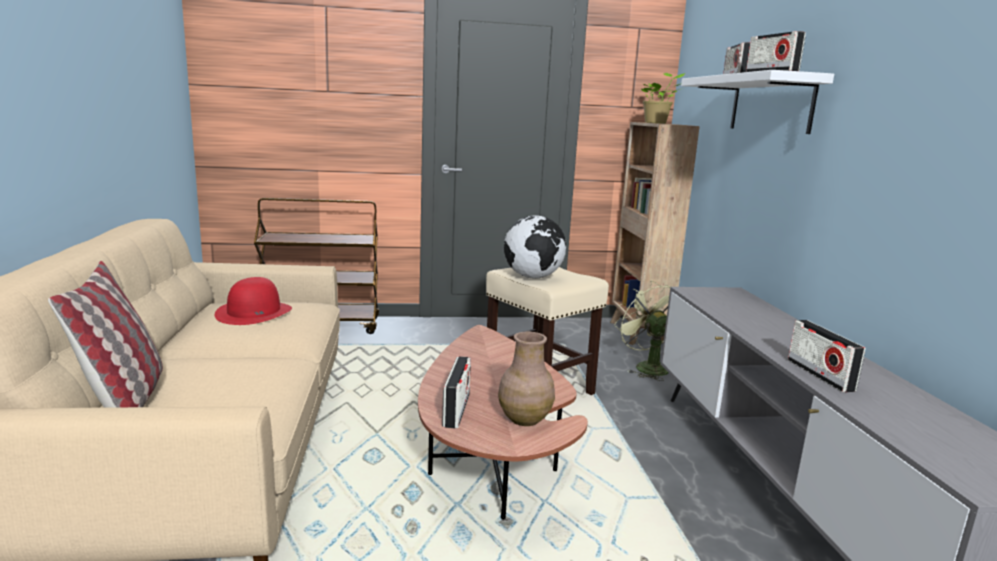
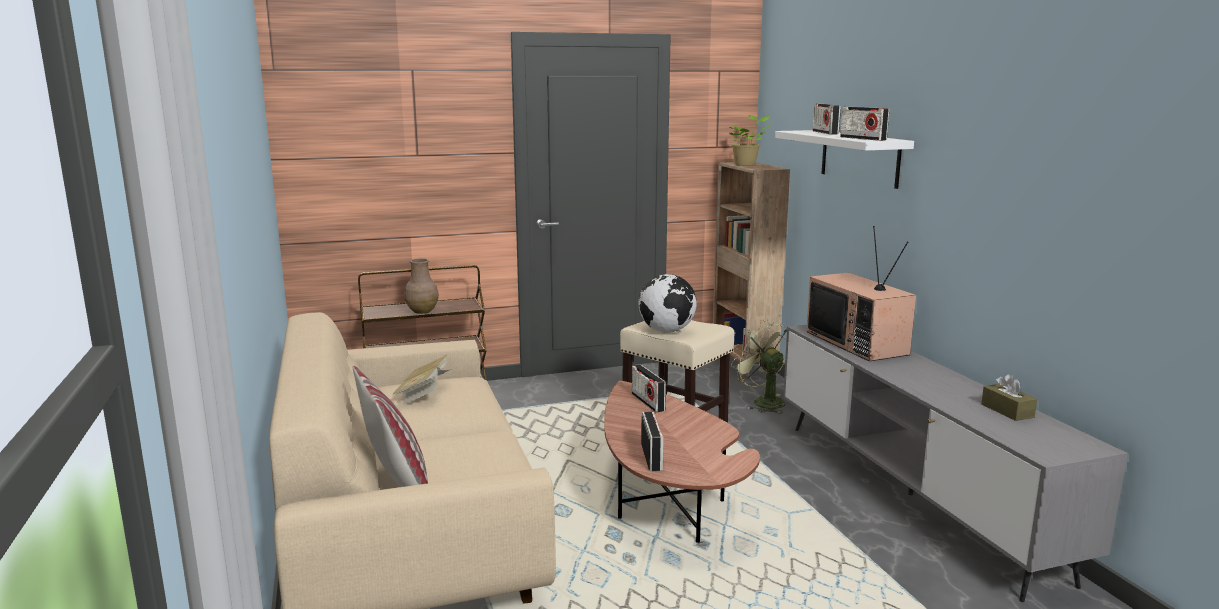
camera: 10 degrees left, 0 degrees up
(254, 312) = (424, 394): red hat -> book
(524, 419) = (709, 456): brown vase -> brown vase (422, 311)
(745, 310) = (858, 343): none -> television
(820, 375) = (931, 393): radio -> radio (648, 402)
(923, 411) = (1007, 410): none -> brown tissue box

